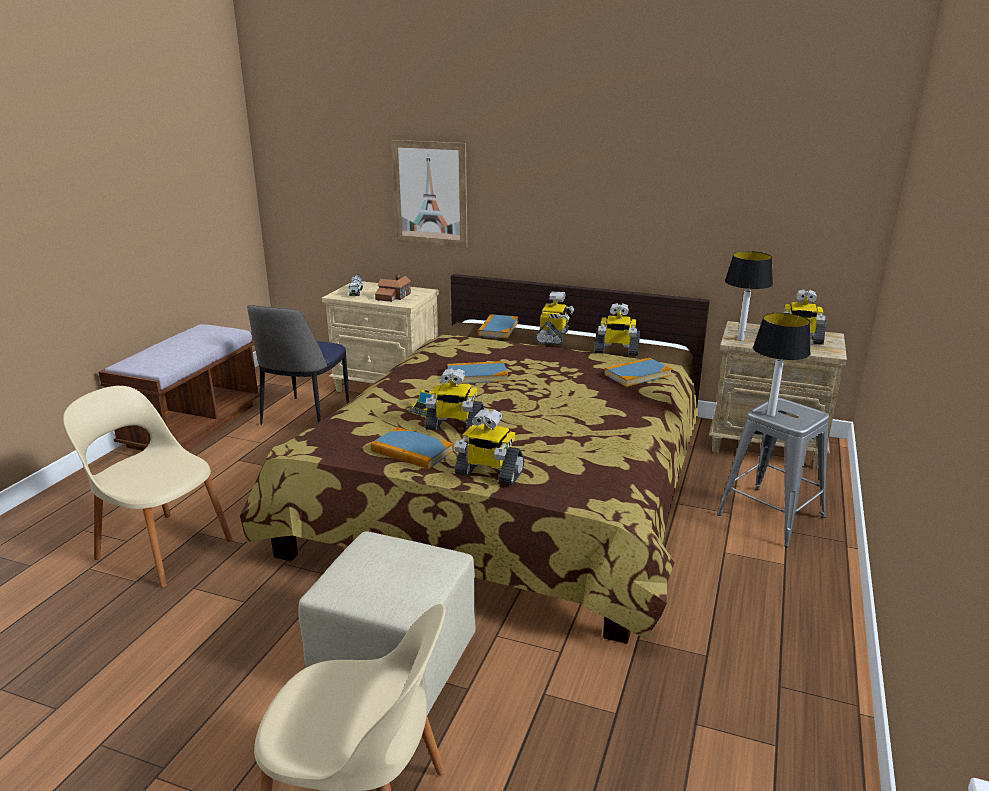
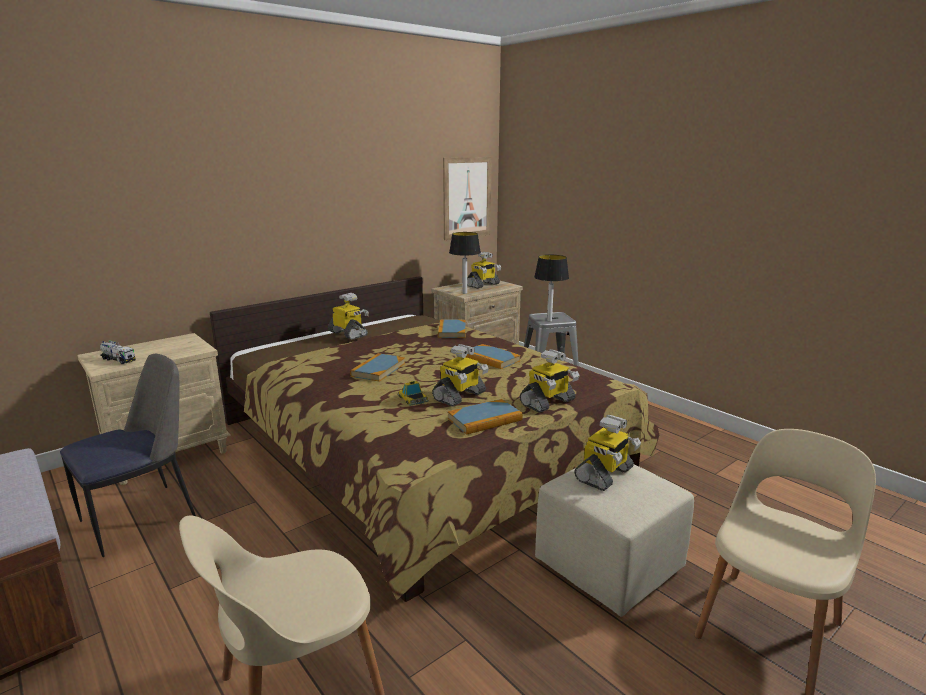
camera: 60 degrees left, 5 degrees down
(304, 416) = (142, 518): chair -> chair turned 90 degrees counterclockwise
(393, 296) = (172, 349): toy house -> none
(430, 194) = (167, 234): picture -> picture (467, 198)
(498, 329) = (295, 344): book -> book (491, 359)
(616, 351) = (405, 326): toy robot -> toy robot (605, 475)

